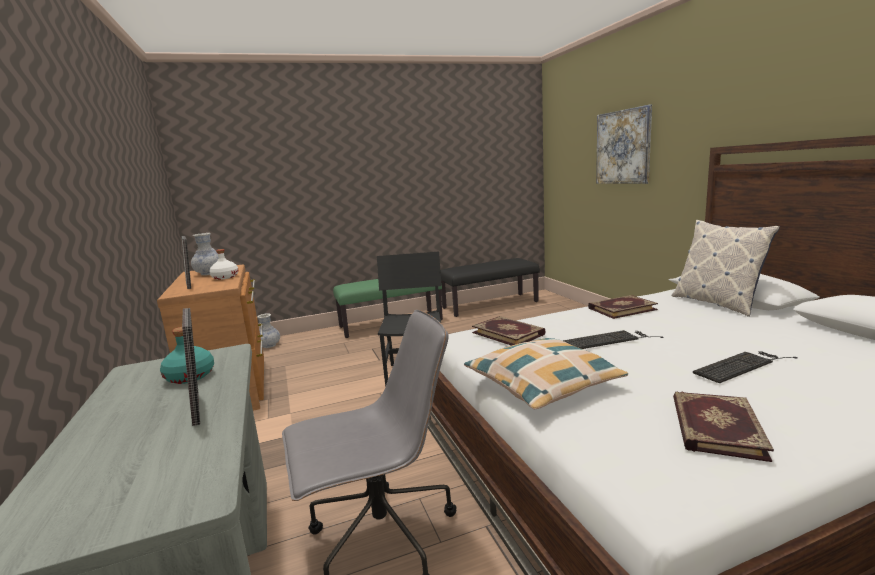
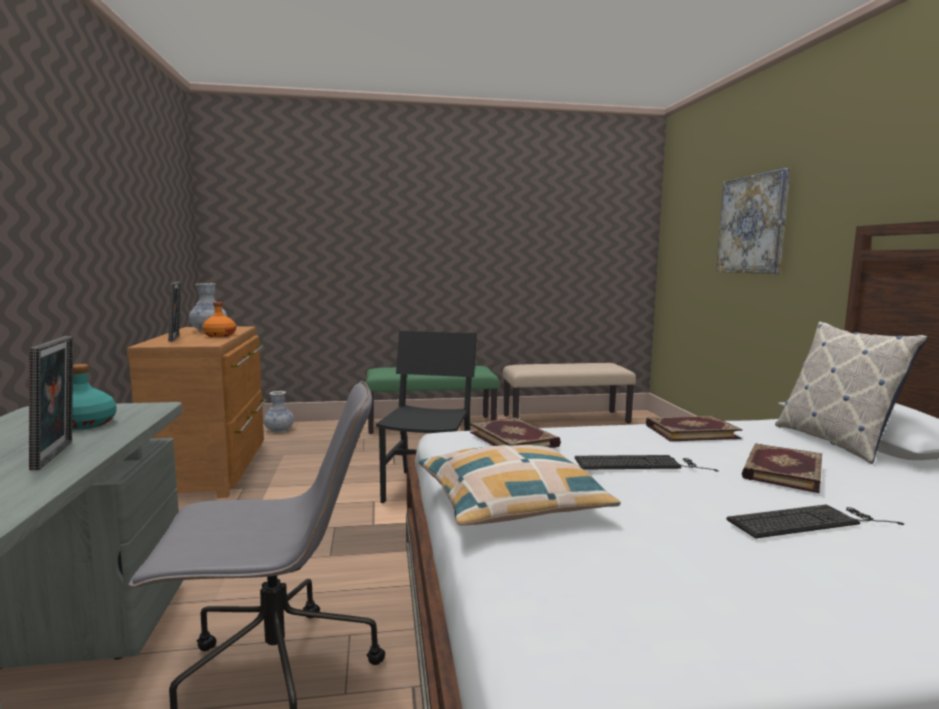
camera: 10 degrees right, 5 degrees down
(225, 277) = (219, 335): white bottle -> orange bottle
(490, 305) = (566, 419): black bench -> beige bench
(714, 427) = (703, 592): book -> book (780, 470)

